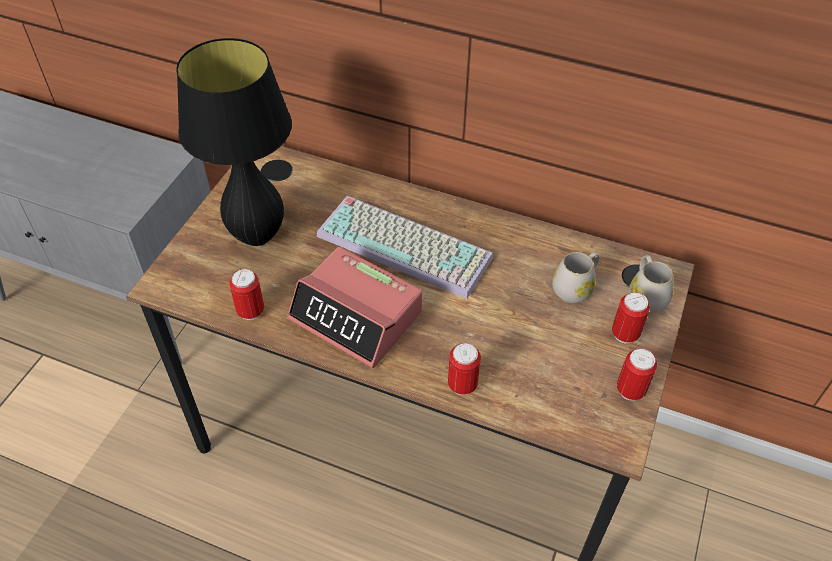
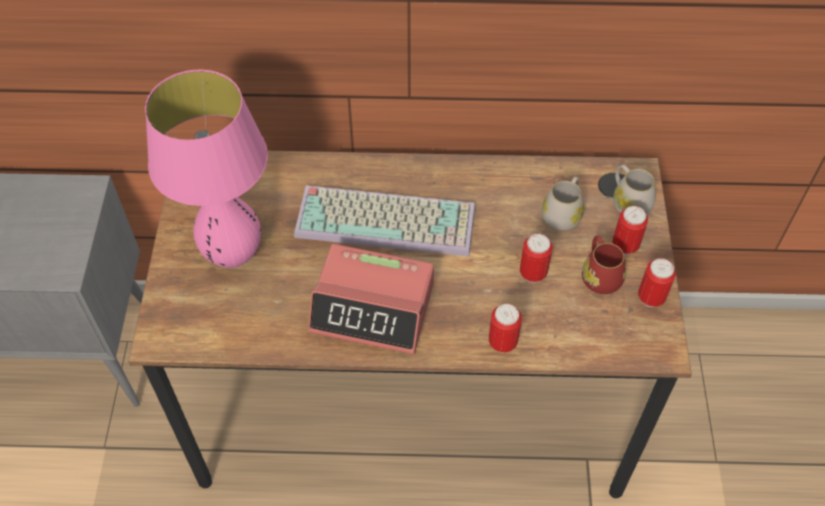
camera: 20 degrees left, 5 degrees up
(251, 311) = (266, 336): can -> can (533, 273)
(257, 236) = (233, 255): black table lamp -> pink table lamp
(586, 354) = (599, 275): none -> red mug

